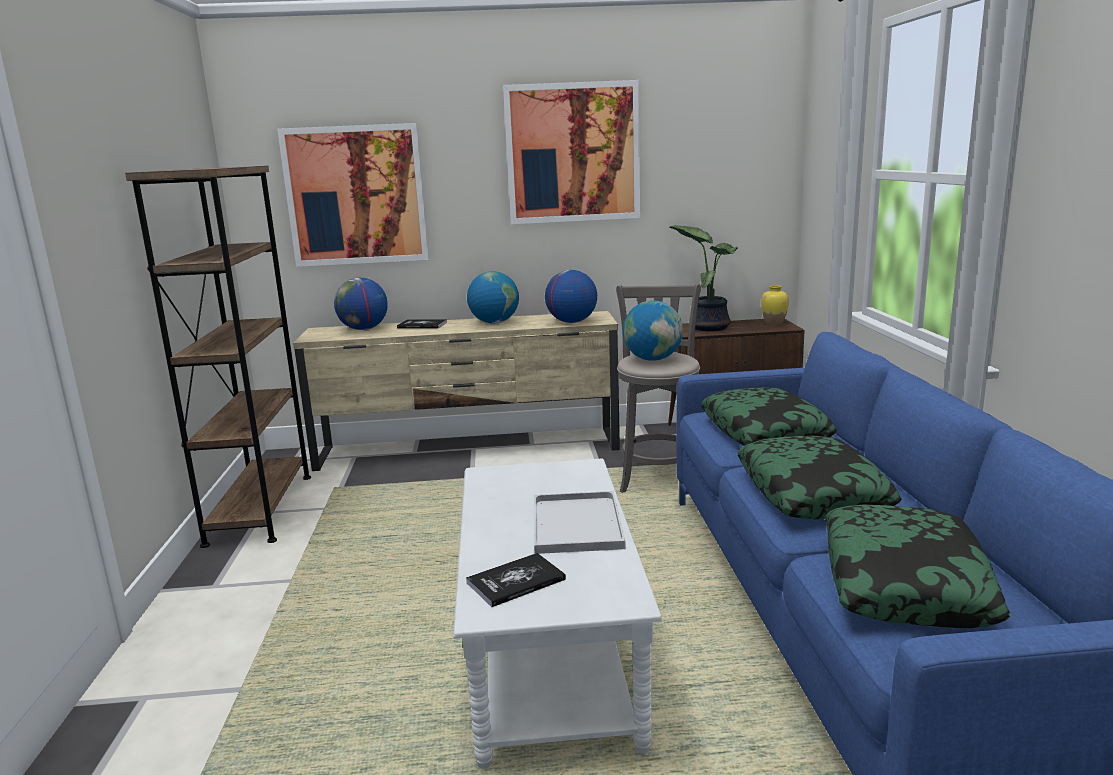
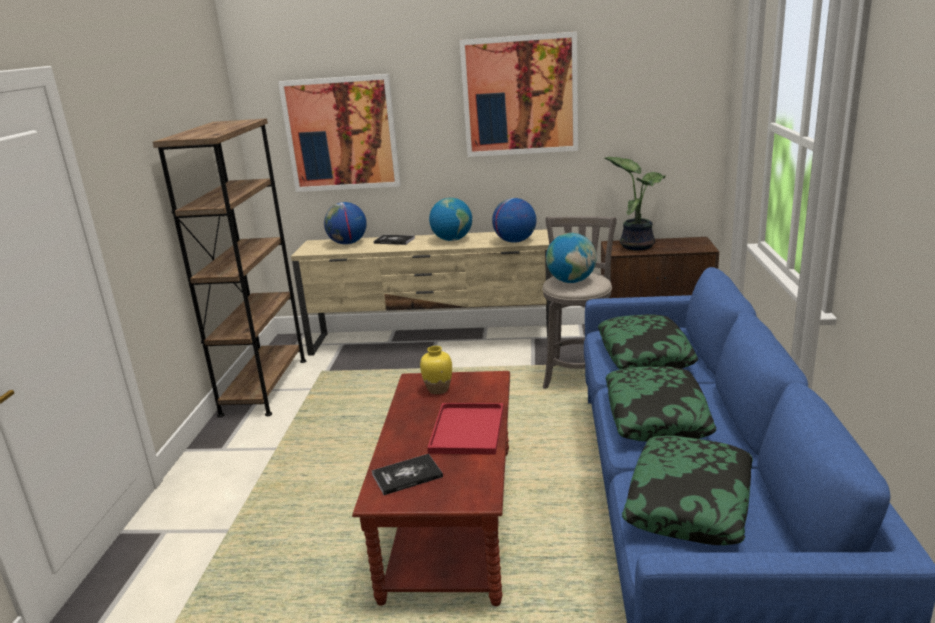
camera: 10 degrees right, 5 degrees up
(550, 649) = (451, 519): white coffee table -> brown coffee table
(578, 525) = (468, 431): white tray -> red tray
(774, 323) = (695, 243): yellow vase -> yellow vase (438, 389)

